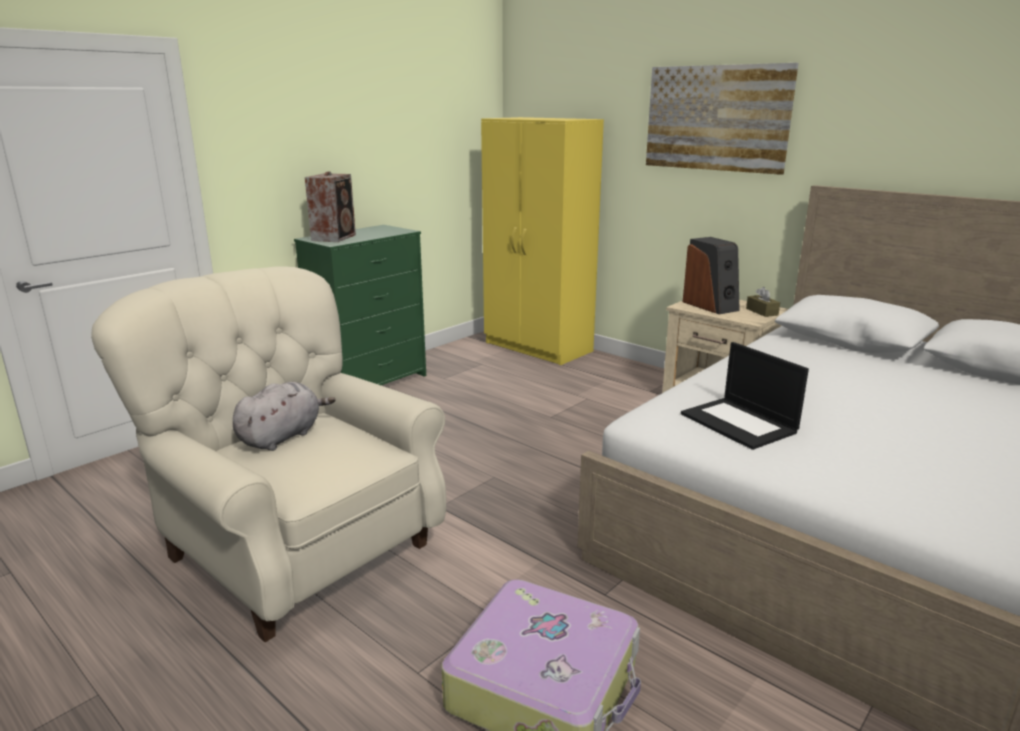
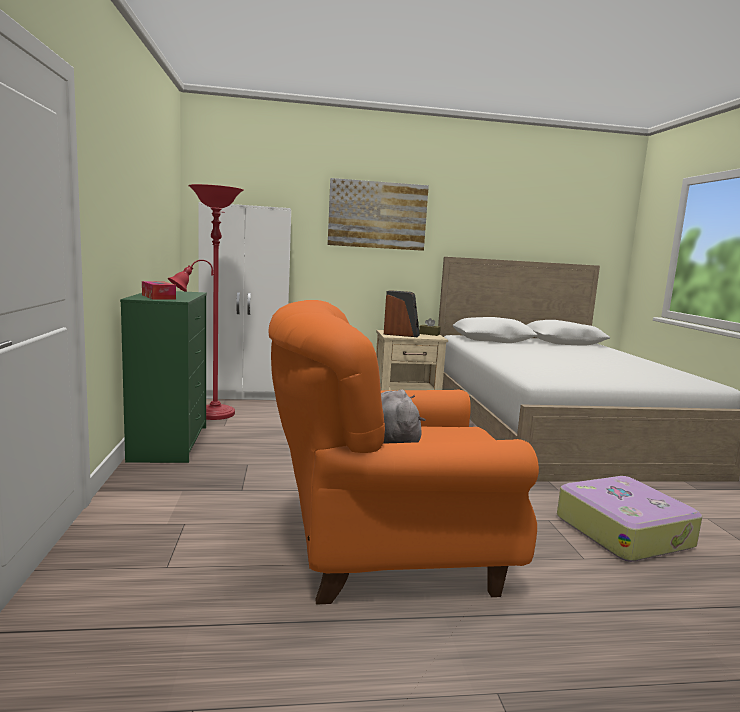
camera: 50 degrees left, 10 degrees down
(294, 549) = (387, 549): beige armchair -> orange armchair
(335, 237) = (158, 297): speaker -> tissue box
(457, 363) = (210, 415): none -> red floor lamp
(538, 347) = (245, 394): yellow wardrobe -> white wardrobe
(740, 423) = (563, 372): laptop -> none

